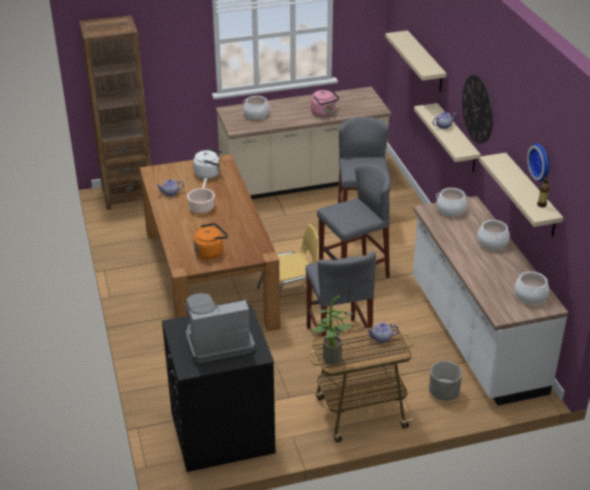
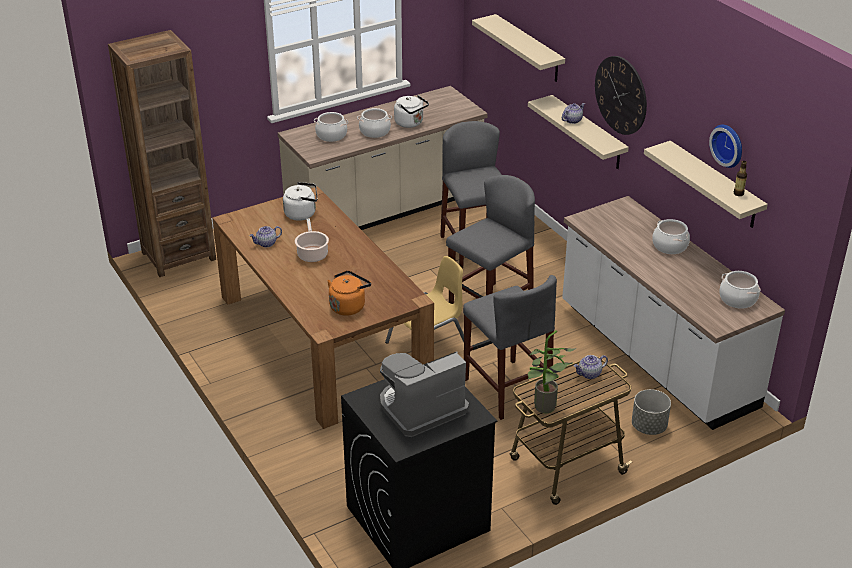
camera: 15 degrees left, 0 degrees up
(324, 113) = (410, 123): pink kettle -> white kettle
(451, 210) = (607, 215): cooking pot -> cooking pot (375, 131)

